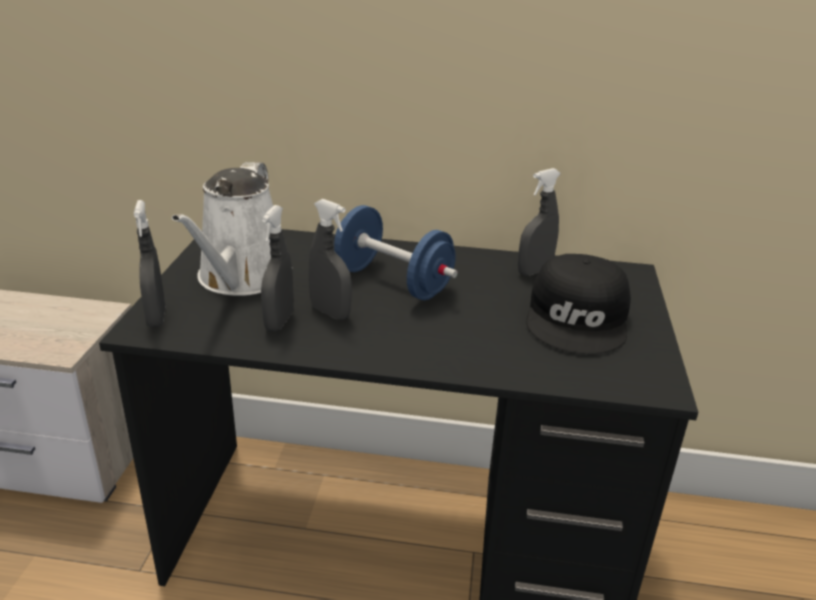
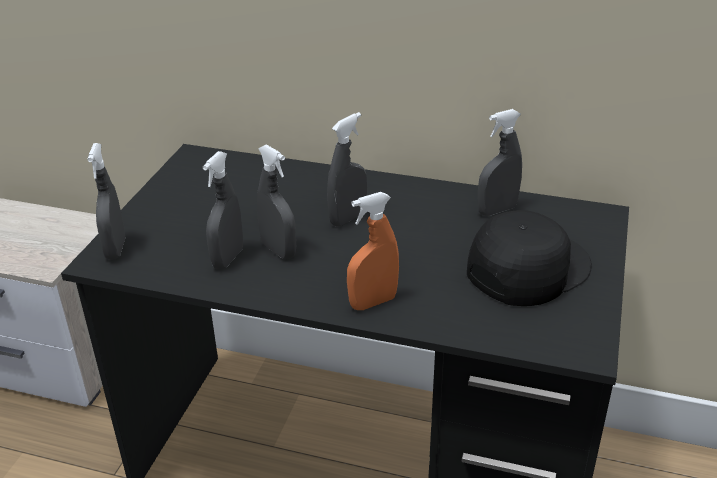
camera: 10 degrees right, 5 degrees up
(241, 278) = (201, 209): white watering can -> none
(393, 282) = (348, 218): blue dumbbell -> grey spray bottle
(439, 355) = (373, 302): none -> orange spray bottle
(579, 319) = (526, 268): black cap -> black cap turned 150 degrees counterclockwise

